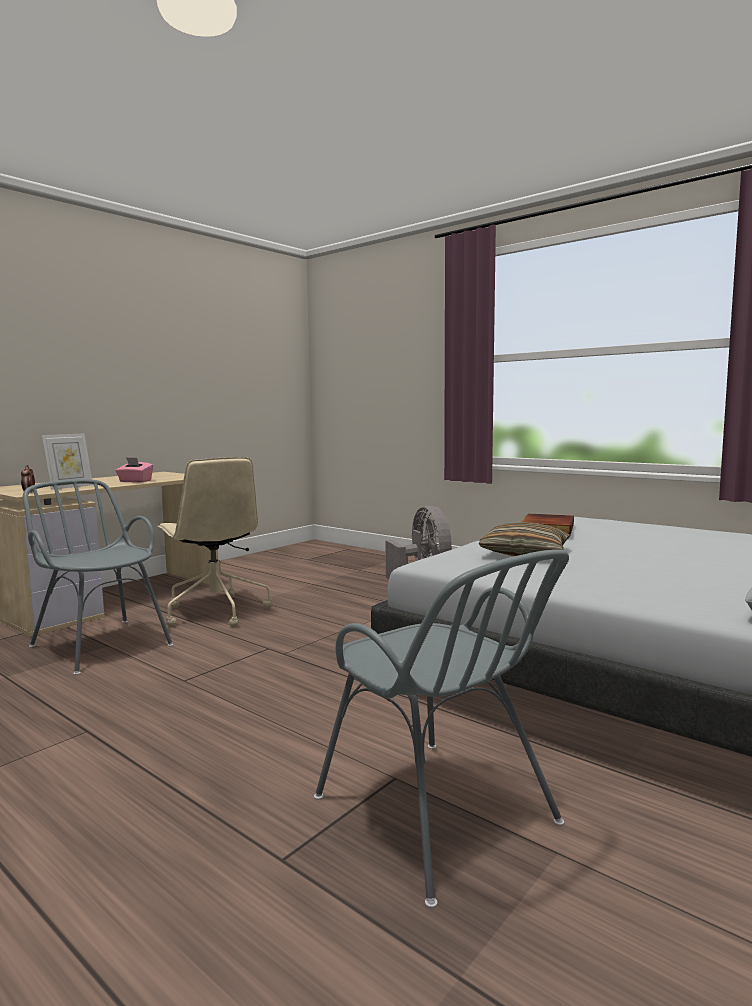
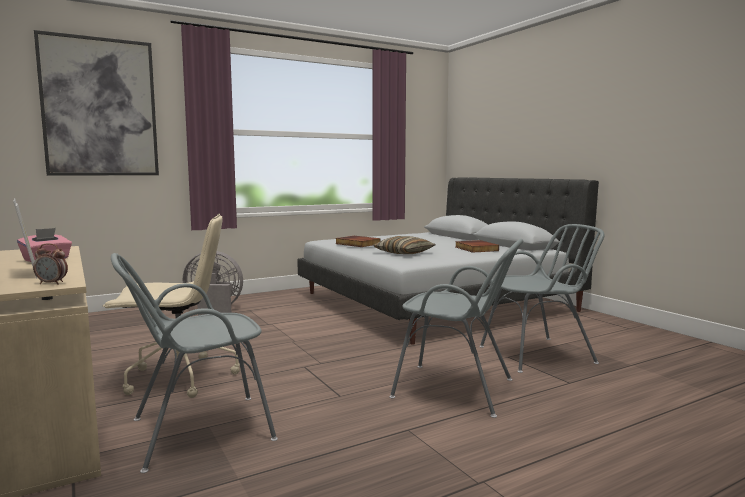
camera: 70 degrees left, 0 degrees up
(219, 748) = (458, 389): none -> grey chair
(385, 346) = (100, 107): none -> picture
(665, 581) = (475, 249): none -> book

